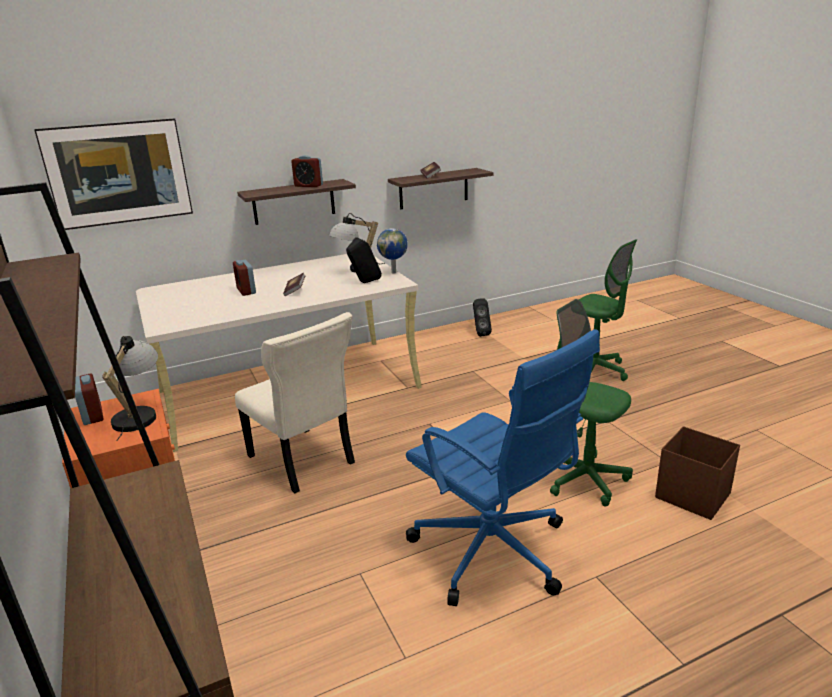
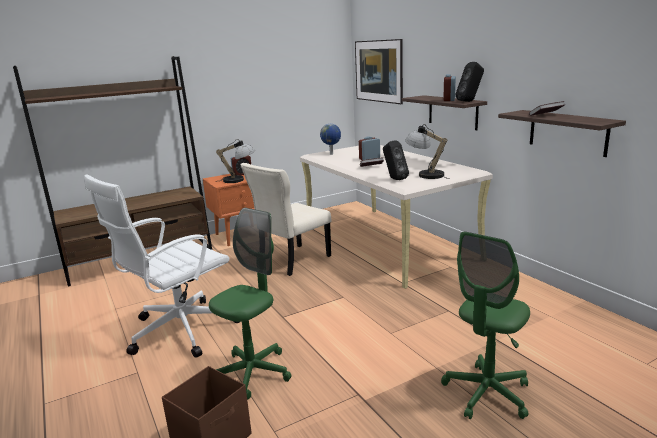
camera: 85 degrees right, 5 degrees down
(394, 272) = (425, 183): globe -> globe (331, 154)
(480, 333) = (550, 310): black speaker -> black speaker (470, 101)
(494, 553) = (179, 331): blue office chair -> white office chair

